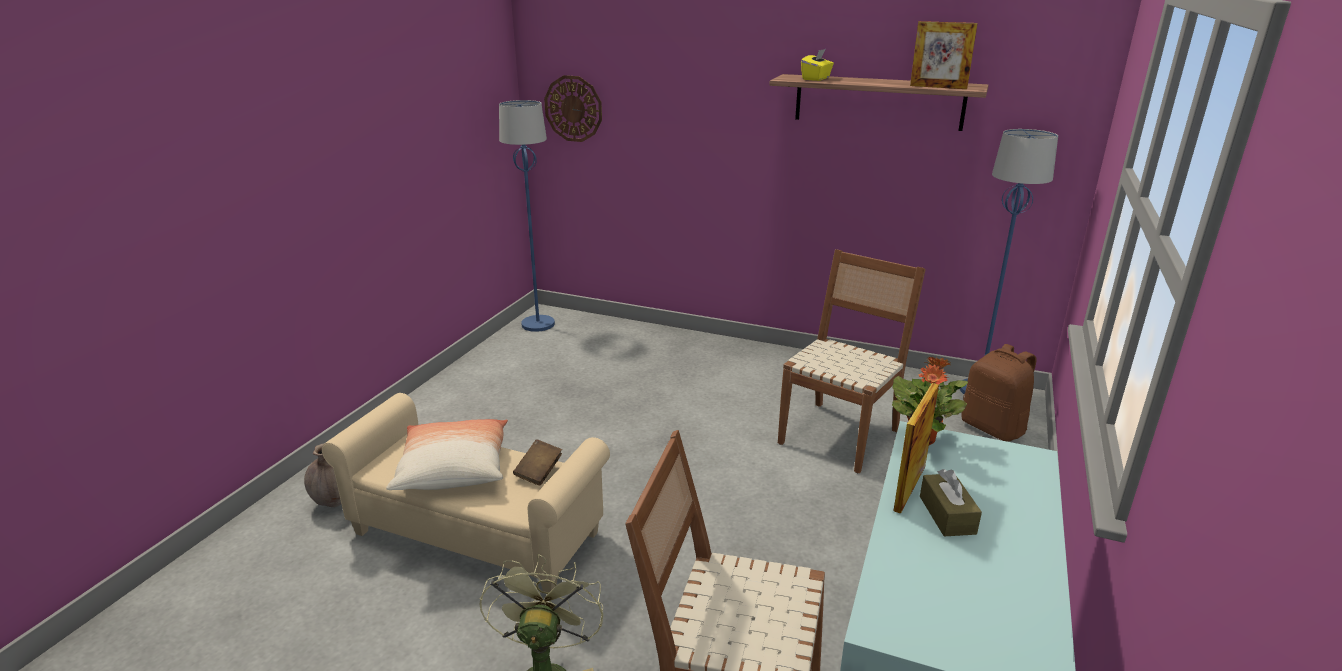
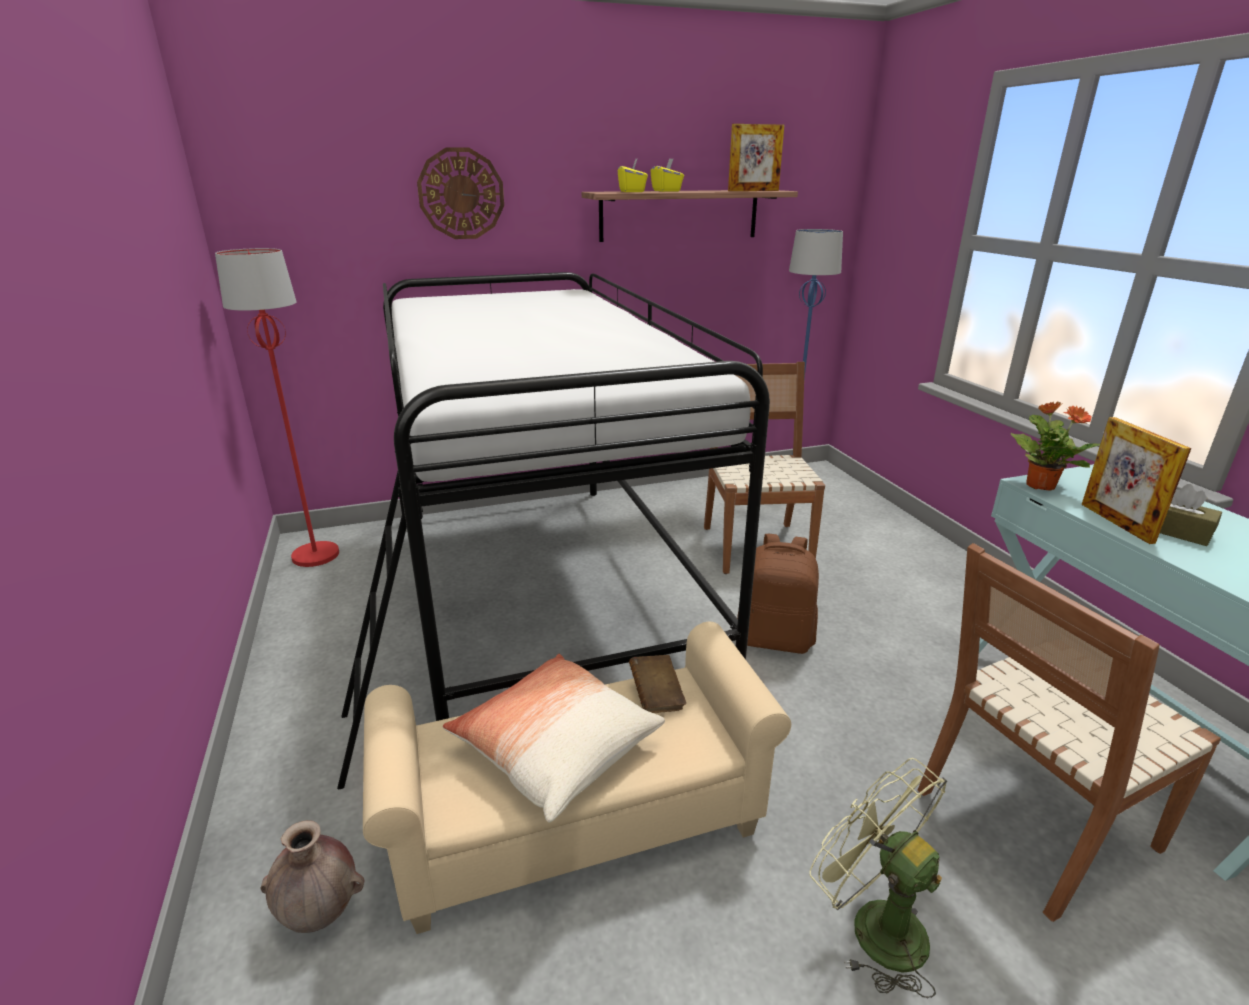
camera: 40 degrees left, 0 degrees up
(538, 324) = (315, 555): blue floor lamp -> red floor lamp
(573, 108) = (307, 258): wall clock -> wall clock (461, 194)
(627, 403) = (539, 596): none -> black bed
(854, 80) = (666, 191): none -> yellow tissue box
(993, 428) = (838, 498): brown backpack -> brown backpack (775, 638)

